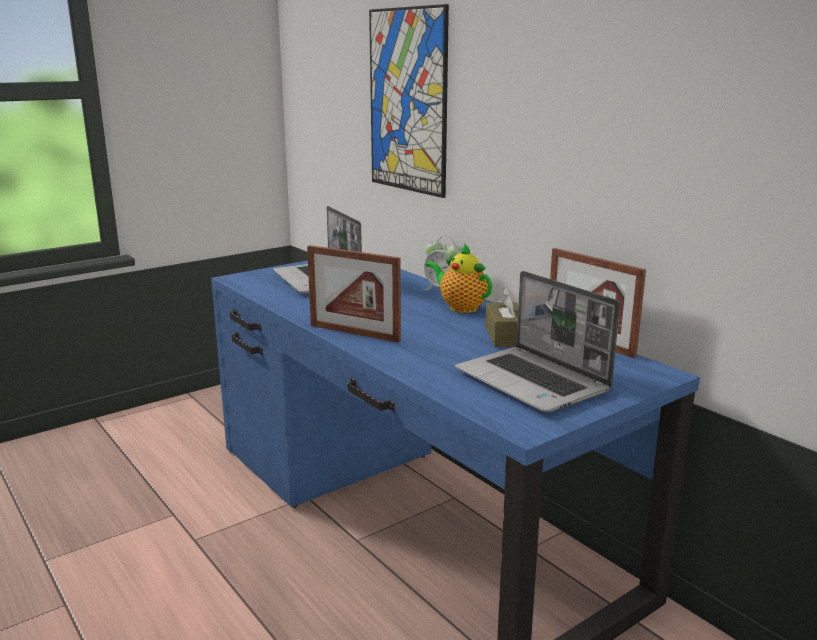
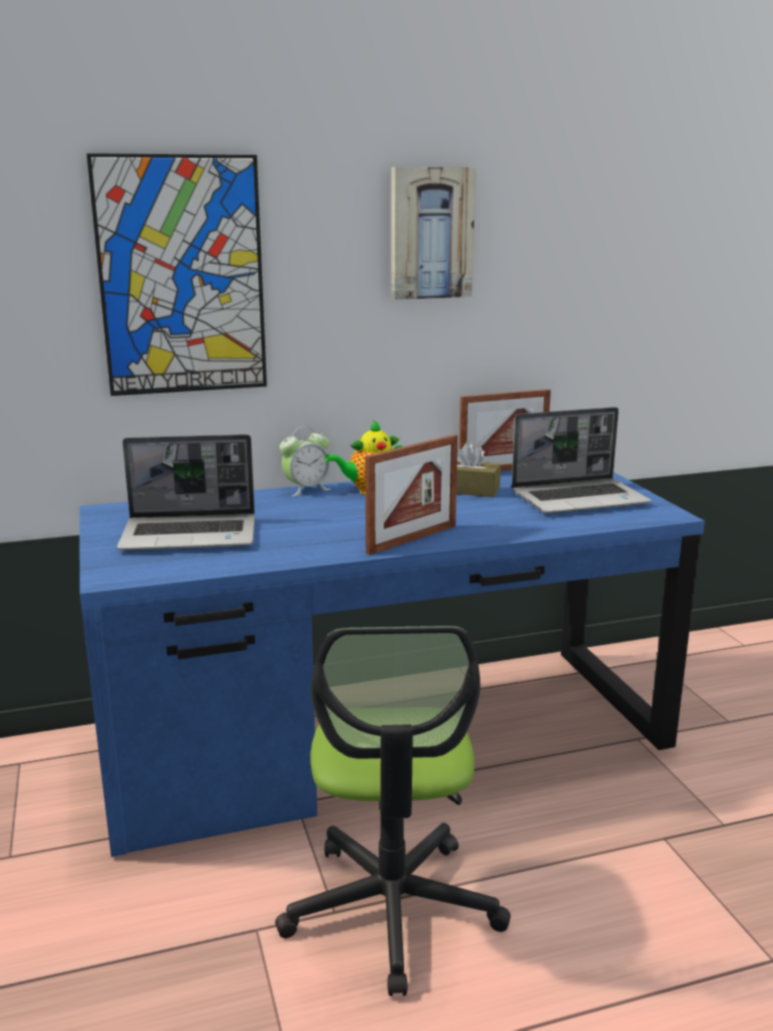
camera: 70 degrees left, 0 degrees up
(202, 563) = (392, 908): none -> office chair
(561, 76) = (430, 233): none -> picture

